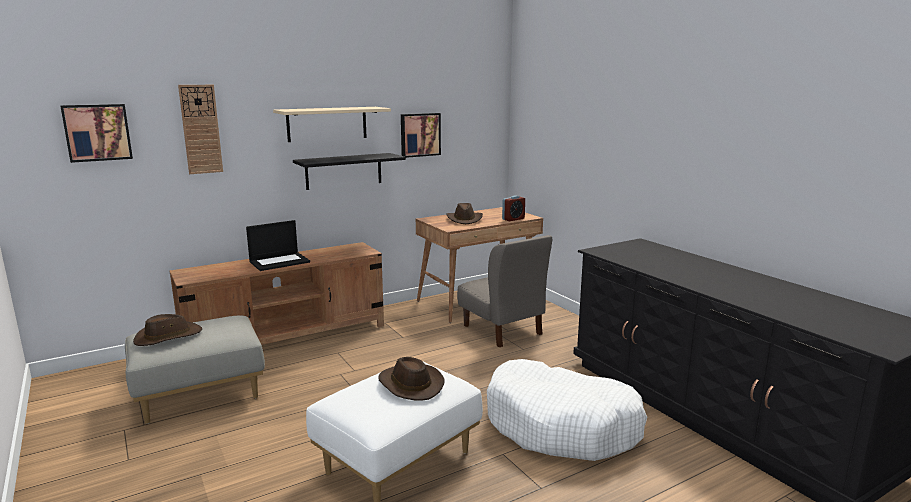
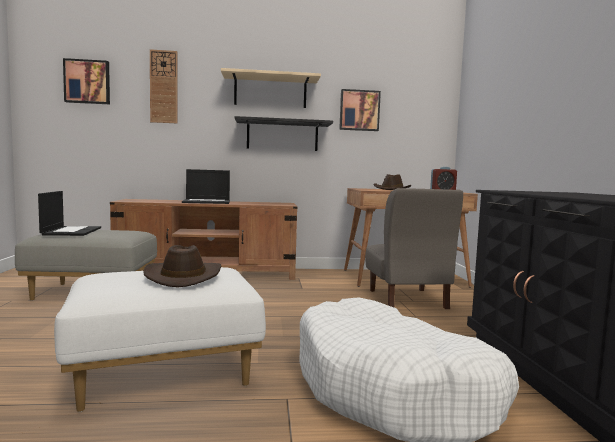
camera: 25 degrees right, 10 degrees down
(168, 336) = (71, 231): brown hat -> laptop

